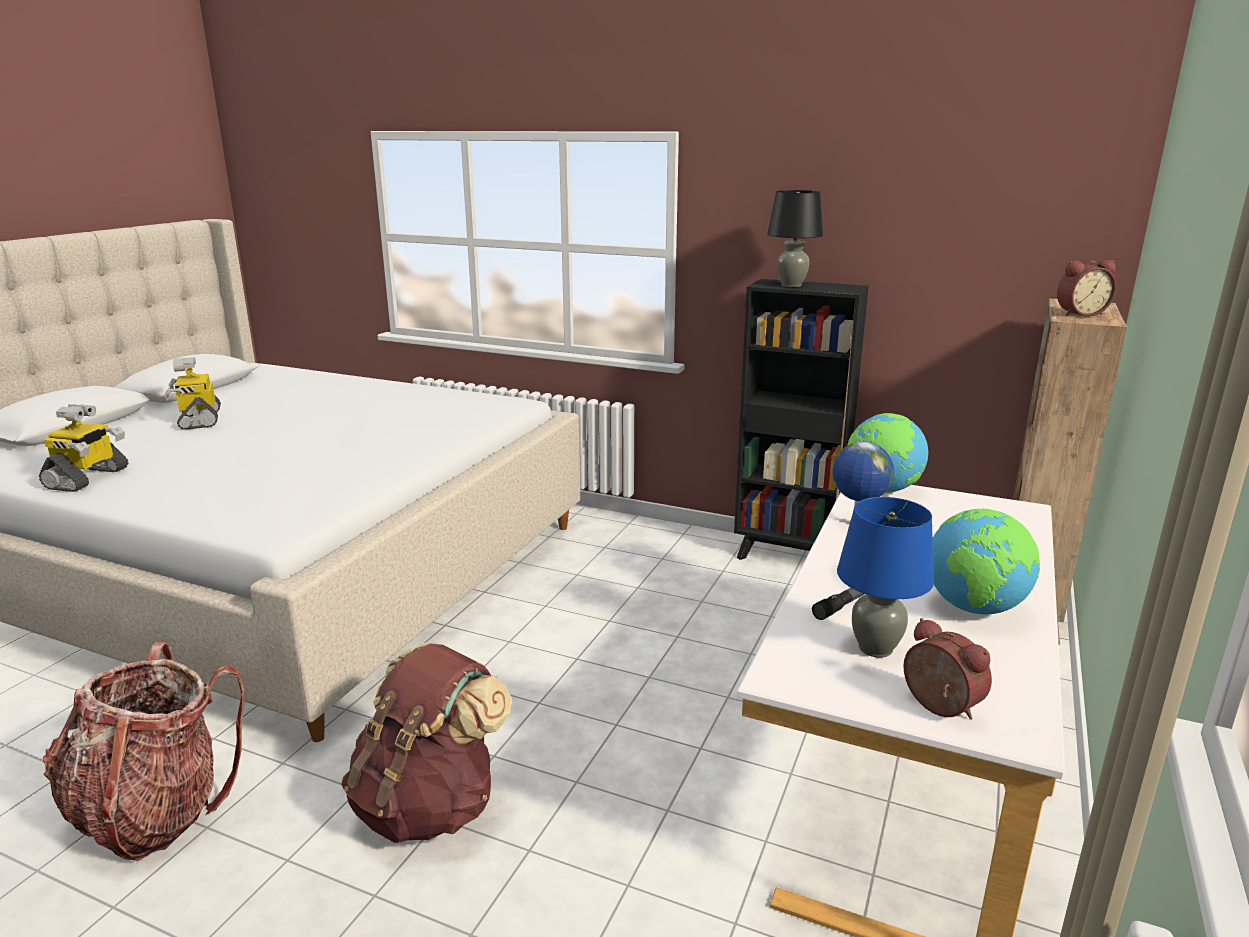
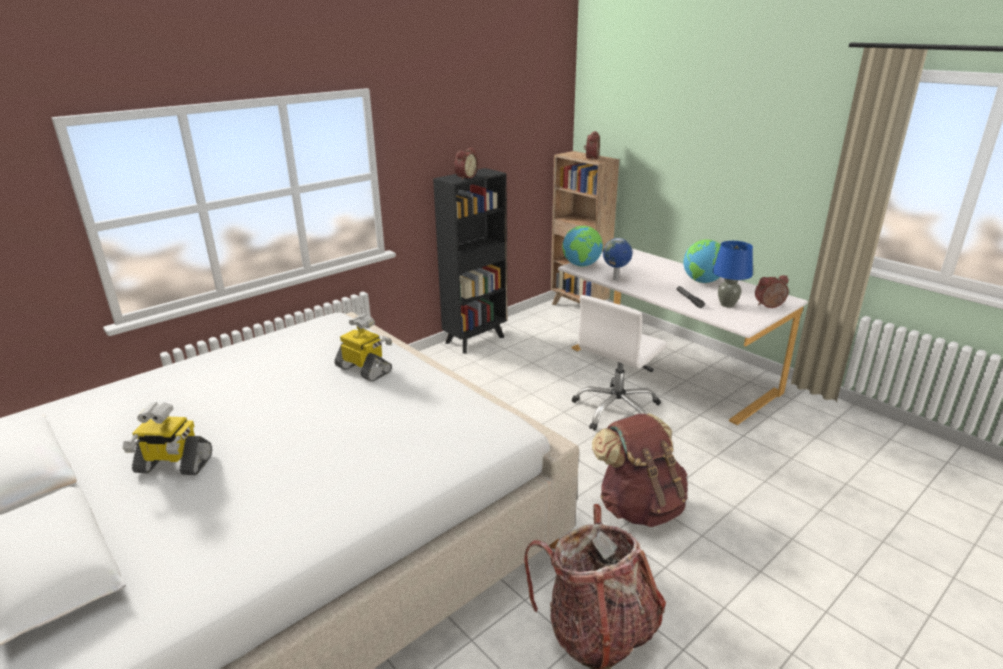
camera: 65 degrees left, 5 degrees up
(88, 478) = (292, 531): toy robot -> toy robot (365, 369)
(697, 730) = (617, 410): none -> white office chair
(791, 285) = (465, 177): black table lamp -> alarm clock

